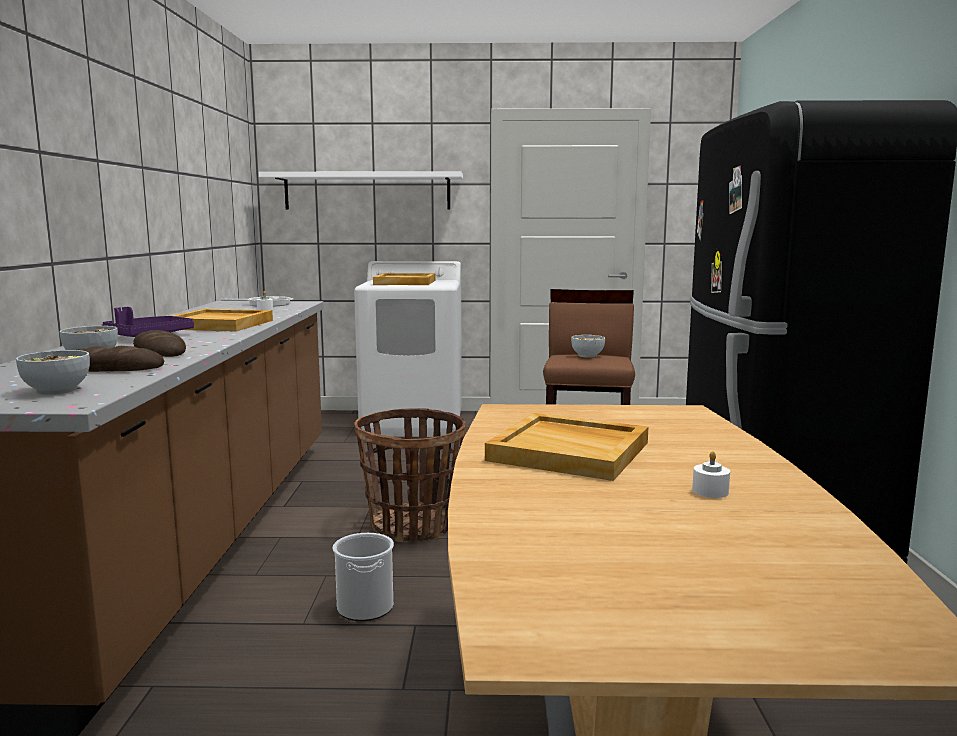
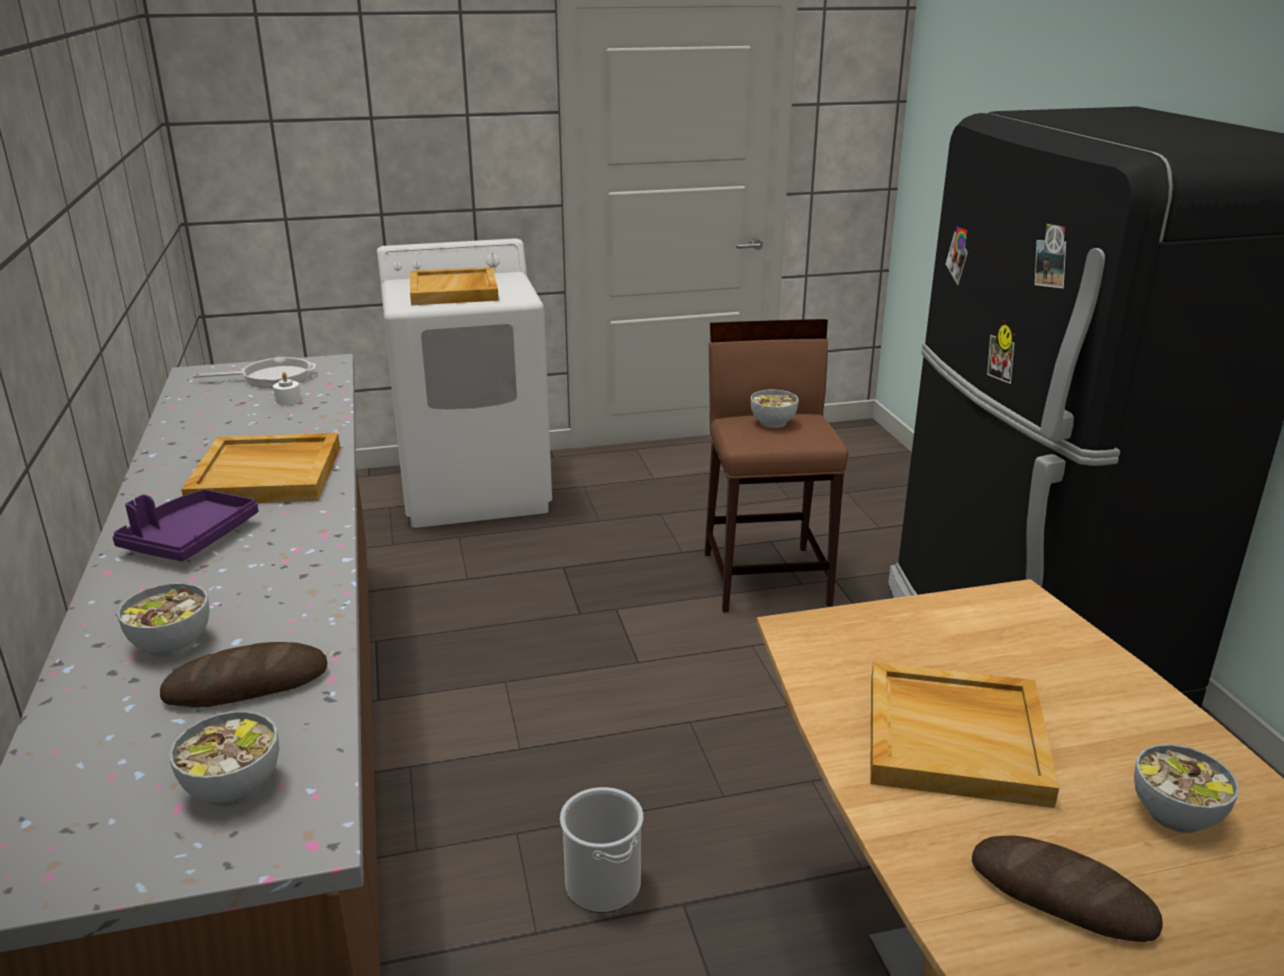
camera: 15 degrees left, 15 degrees up
(160, 351) = (263, 601): bread -> bread (1062, 896)
(367, 191) = (362, 131): white shelf -> none
(412, 526) = (584, 712): basket -> none
(710, 491) = (1175, 813): white candle -> bowl

